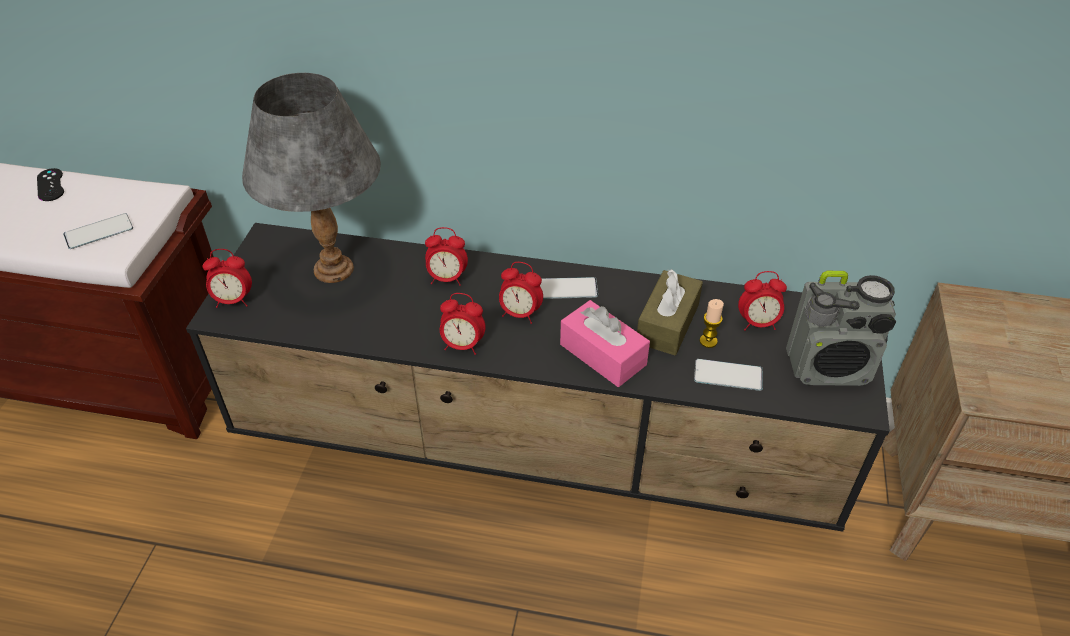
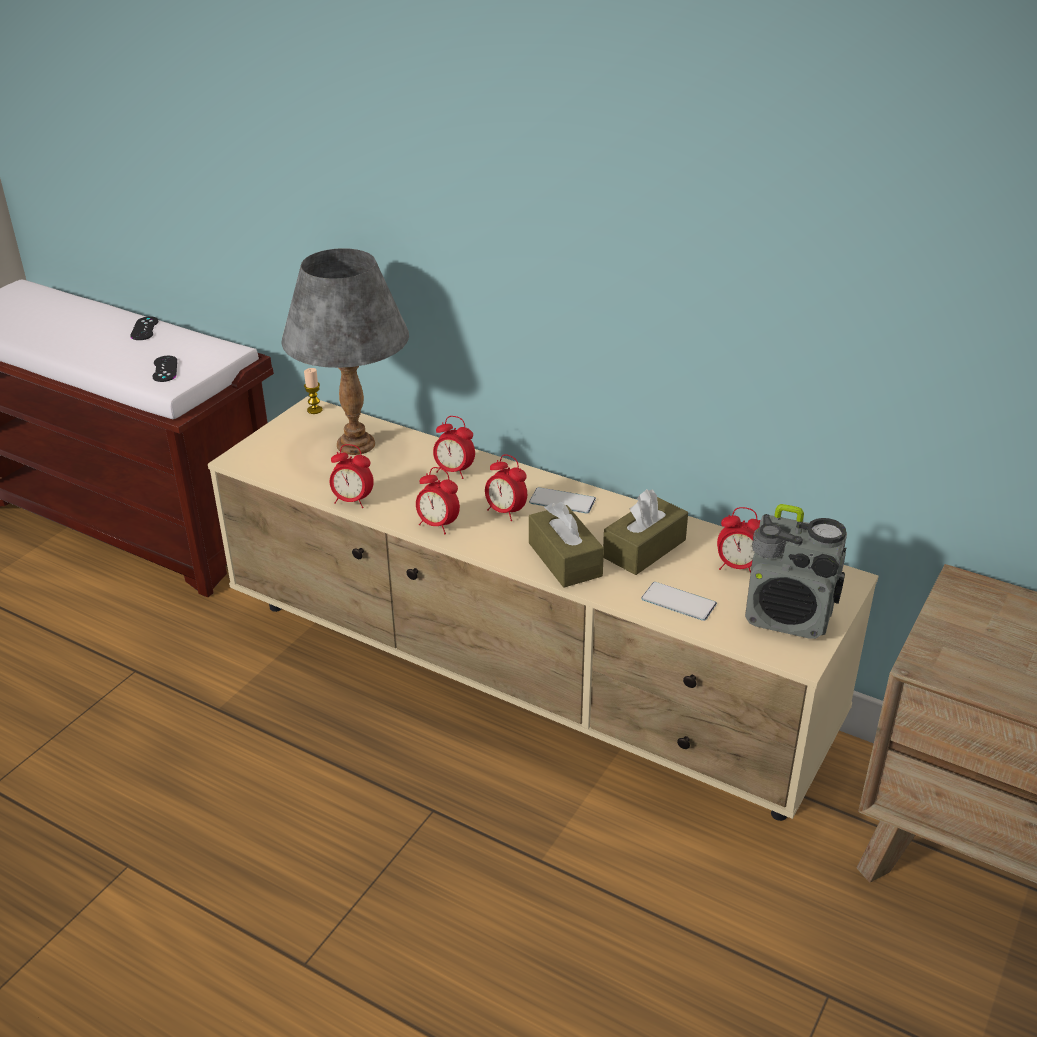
camera: 20 degrees right, 10 degrees down
(98, 231) = (165, 369): phone -> black game controller
(233, 300) = (257, 451): alarm clock -> alarm clock (352, 501)
(538, 448) = (523, 681): black tv stand -> beige tv stand
(602, 354) = (565, 559): pink tissue box -> brown tissue box
(708, 341) = (676, 571): candle -> candle (314, 410)

